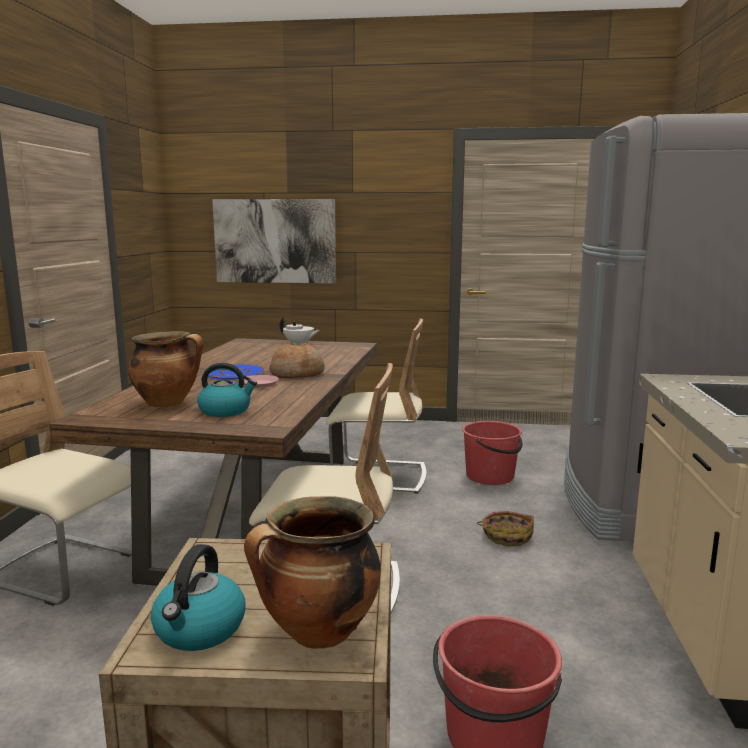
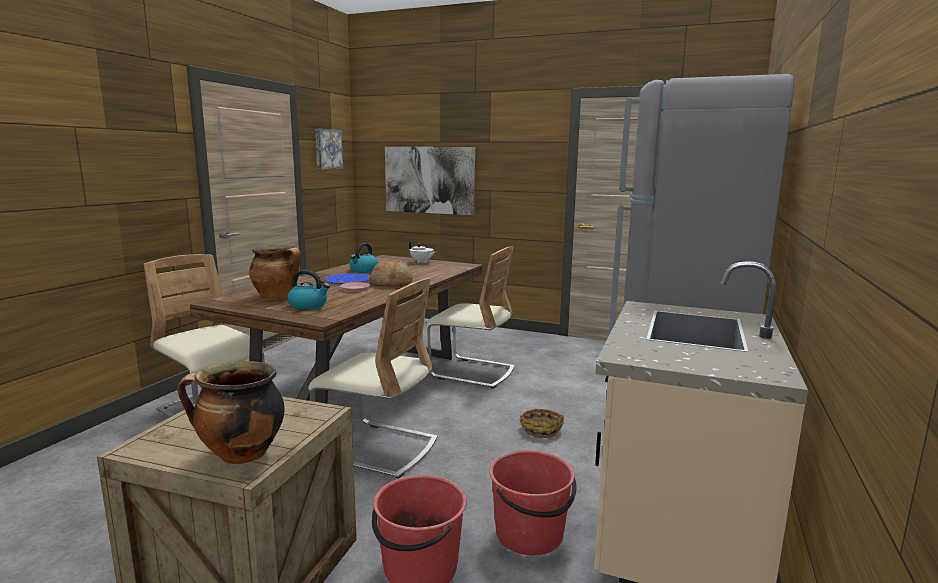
camera: 15 degrees right, 0 degrees up
(140, 202) = (327, 149): none -> picture
(199, 630) = (174, 442): kettle -> kettle (364, 270)
(491, 476) = (563, 382): red bucket -> red bucket (530, 534)

